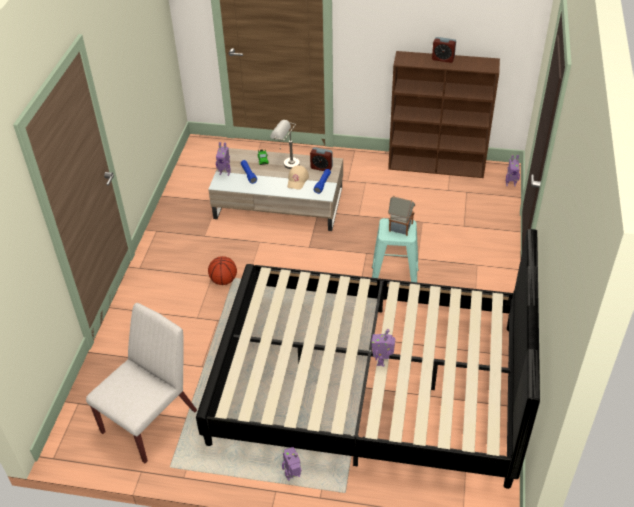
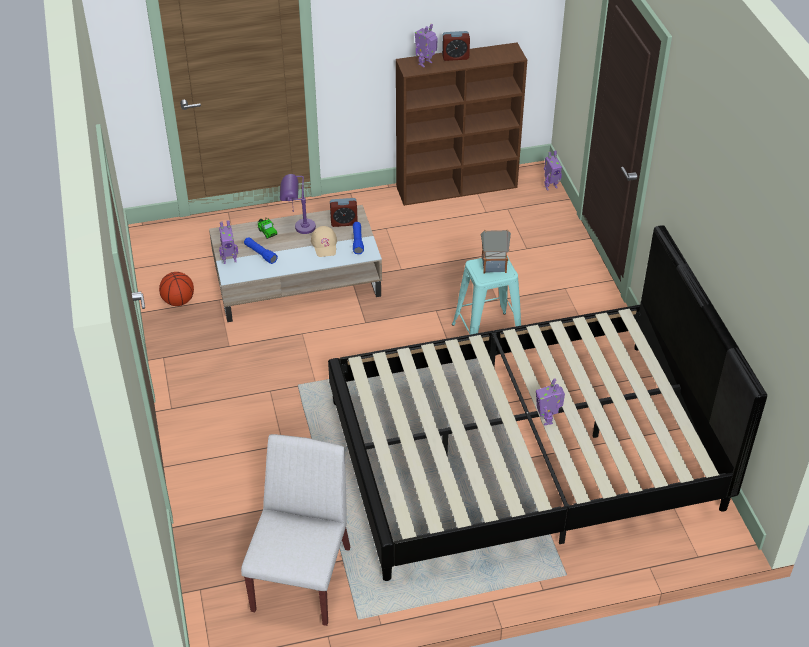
camera: 25 degrees left, 0 degrees up
(223, 280) = (287, 391): basketball -> basketball (178, 301)
(286, 163) = (298, 228): grey table lamp -> purple table lamp
(293, 477) = (502, 579): toy robot -> toy robot (426, 64)

